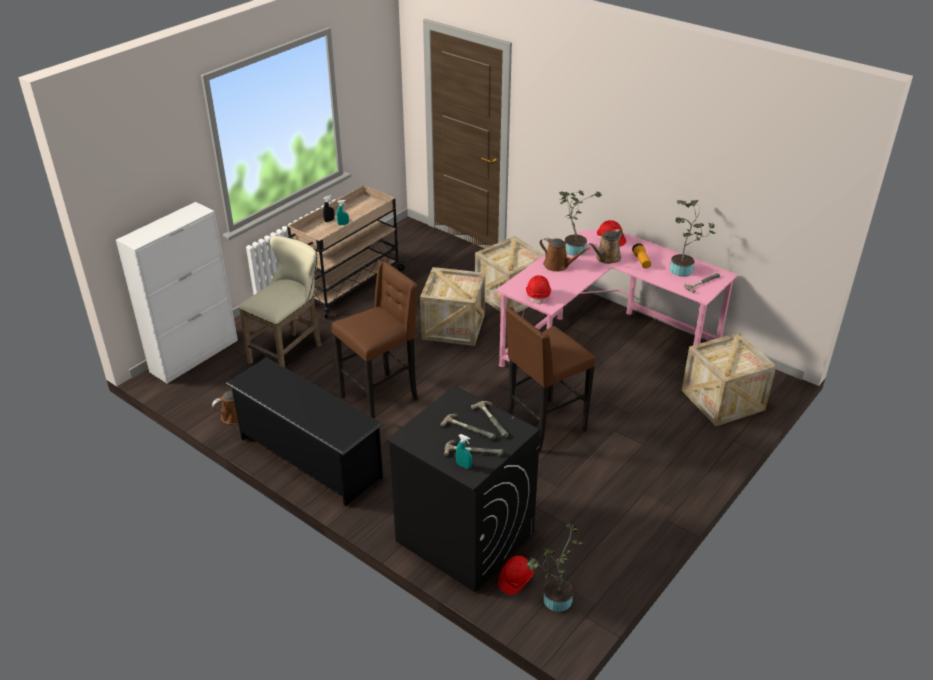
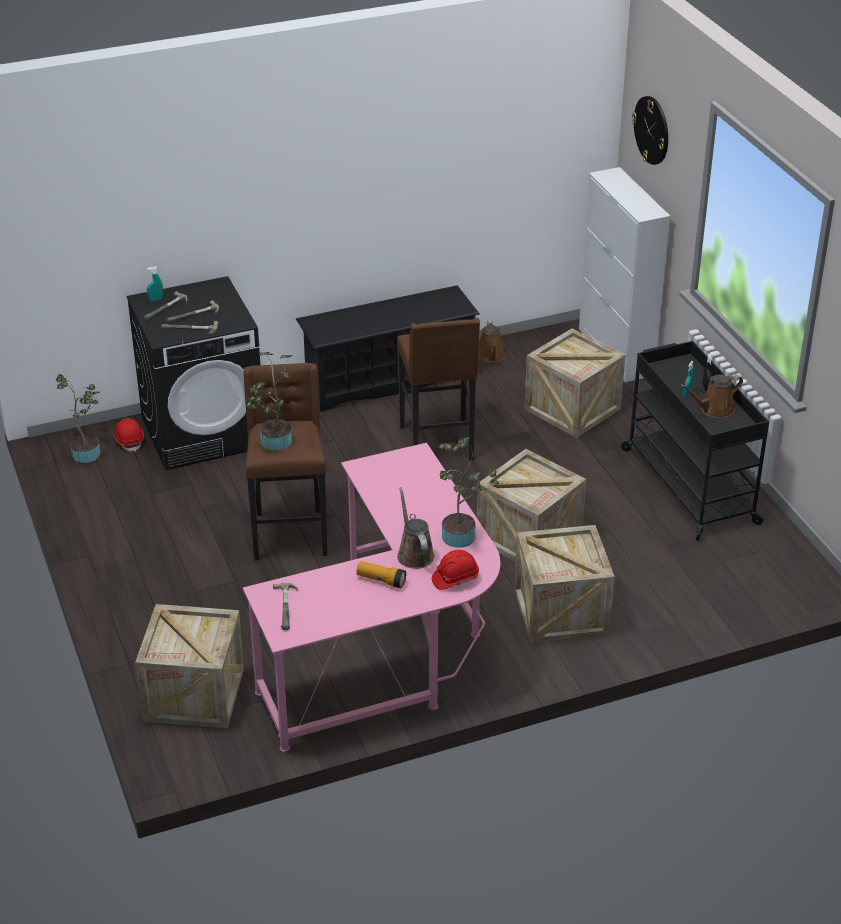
camera: 120 degrees right, 0 degrees up
(137, 171) = (652, 130): none -> wall clock
(290, 353) = (572, 409): beige stool -> crate
(347, 286) = (688, 485): beige cart -> black cart
(538, 295) = (386, 467): red hard hat -> none
(558, 265) = (434, 507): brown watering can -> brown watering can (714, 410)
(684, 270) = (327, 607): potted plant -> potted plant (273, 443)

